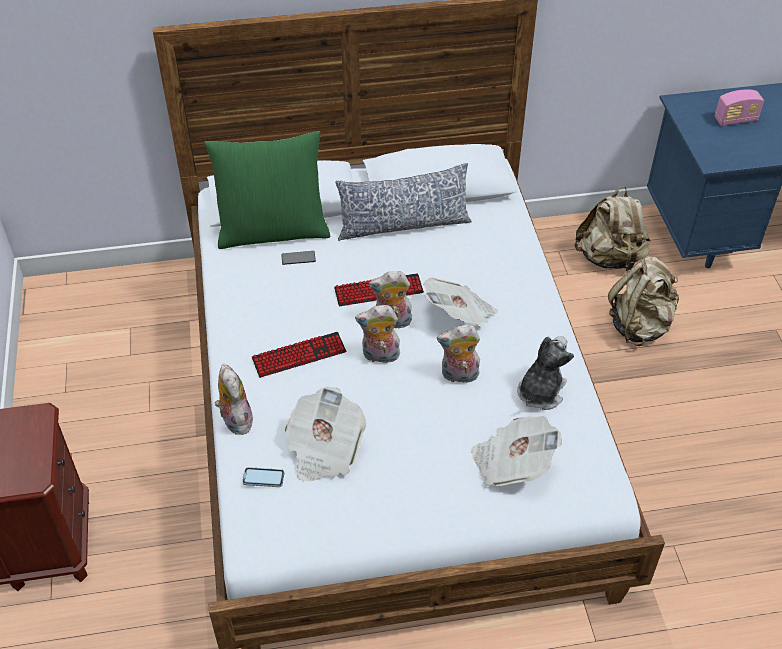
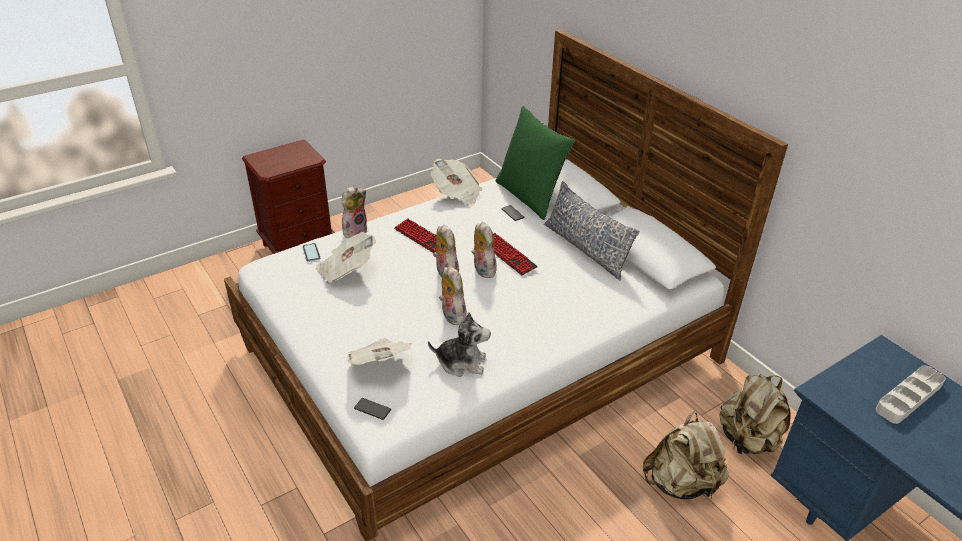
camera: 65 degrees right, 10 degrees down
(460, 315) = (513, 300): newspaper -> newspaper (457, 194)
(581, 490) = (372, 409): none -> phone
(735, 120) = (908, 397): radio -> grey tray

